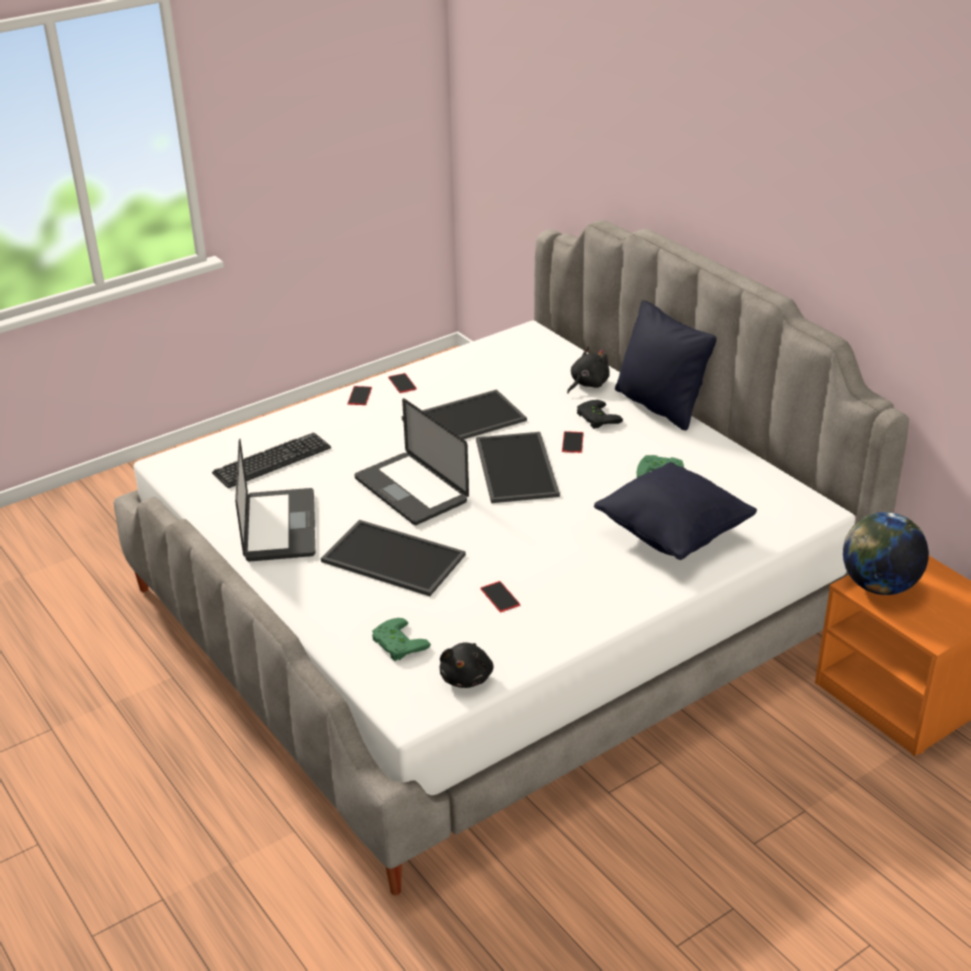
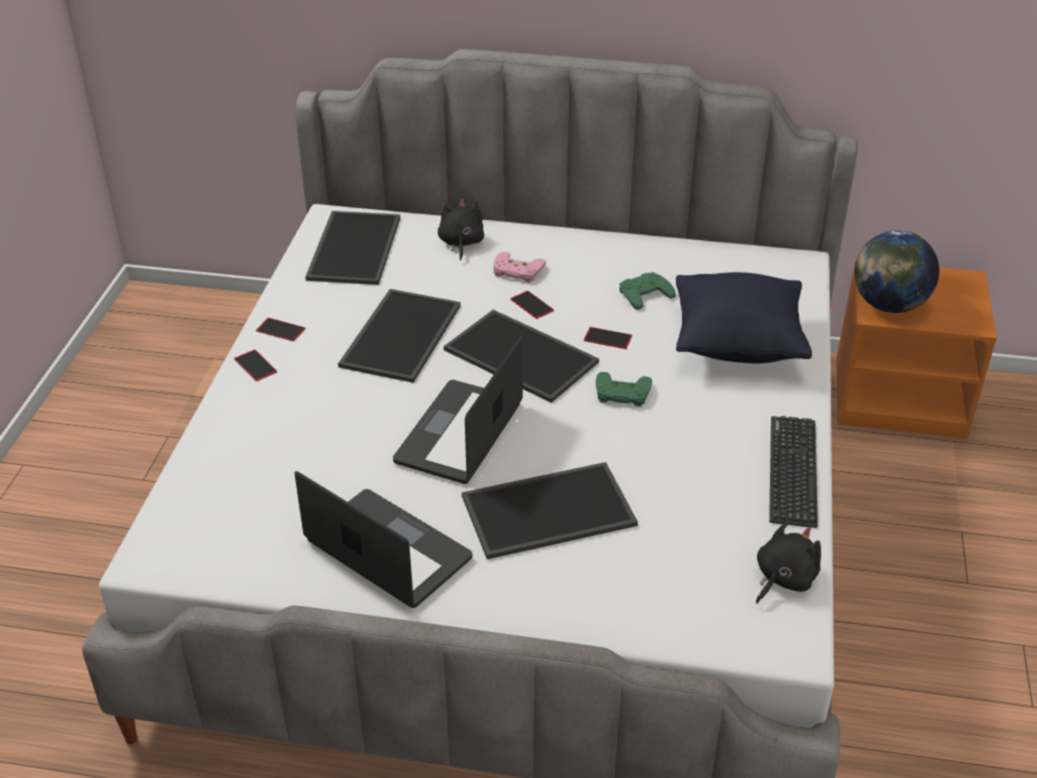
camera: 45 degrees left, 5 degrees up
(272, 461) = (268, 486): keyboard -> keyboard (793, 471)
(396, 644) = (680, 591): green game controller -> green game controller (621, 394)
(411, 490) = (459, 433): laptop -> laptop turned 105 degrees clockwise
(467, 677) = (783, 578): black plush toy -> black plush toy turned 105 degrees counterclockwise
(500, 597) = (694, 486): phone -> phone (607, 338)
(515, 356) = (352, 247): none -> tray
(595, 418) = (516, 272): black game controller -> pink game controller
(660, 406) = (552, 233): black pillow -> none

